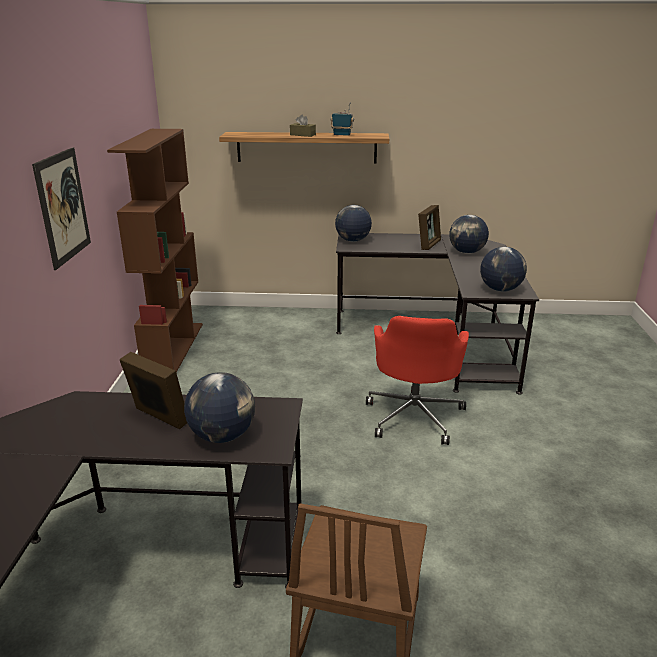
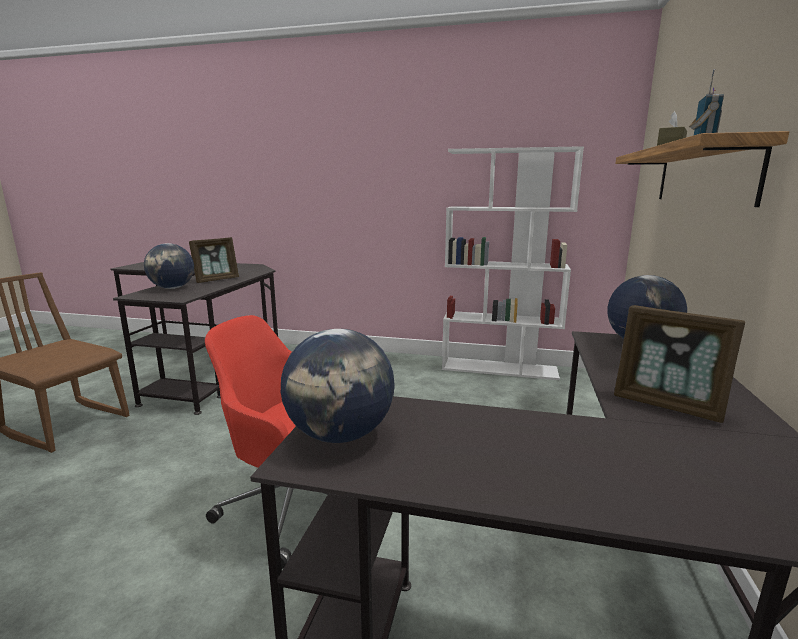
camera: 100 degrees right, 10 degrees down
(63, 207) = (376, 180): picture -> none
(173, 348) = (500, 368): brown bookcase -> white bookcase
(467, 252) = (630, 446): globe -> none

